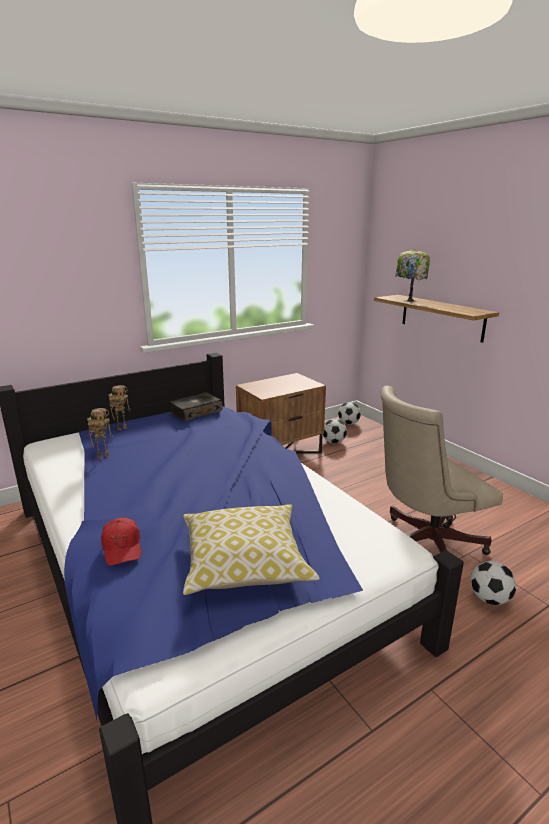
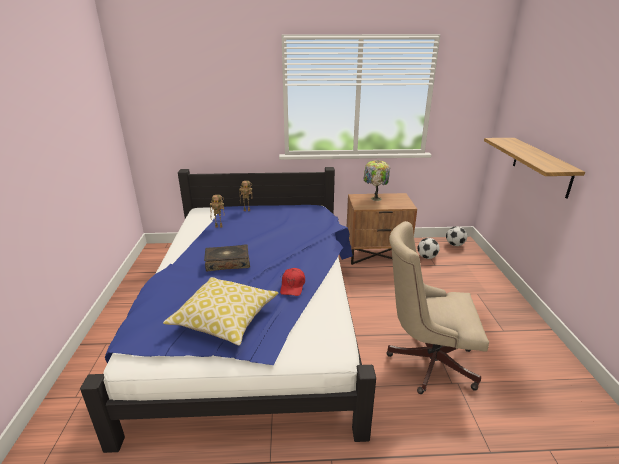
camera: 30 degrees right, 5 degrees up
(122, 547) = (173, 286): red cap -> red cap (293, 286)
(196, 412) = (301, 209): book -> book (228, 263)
(408, 301) = (510, 146): table lamp -> table lamp (375, 198)
(489, 598) = (440, 423): football -> none

